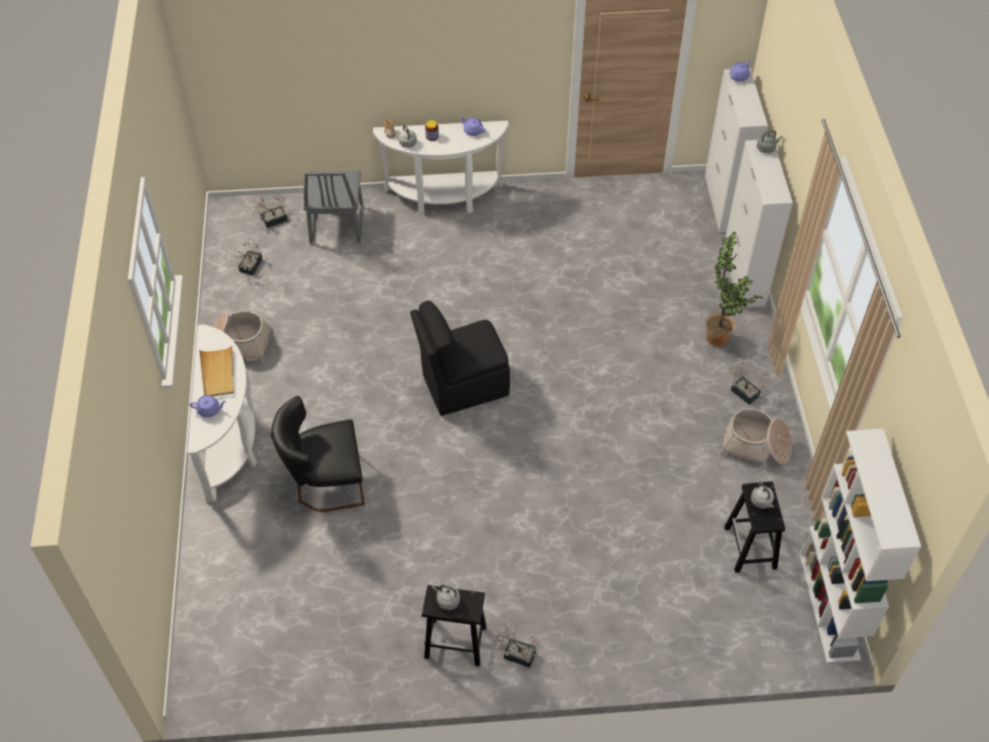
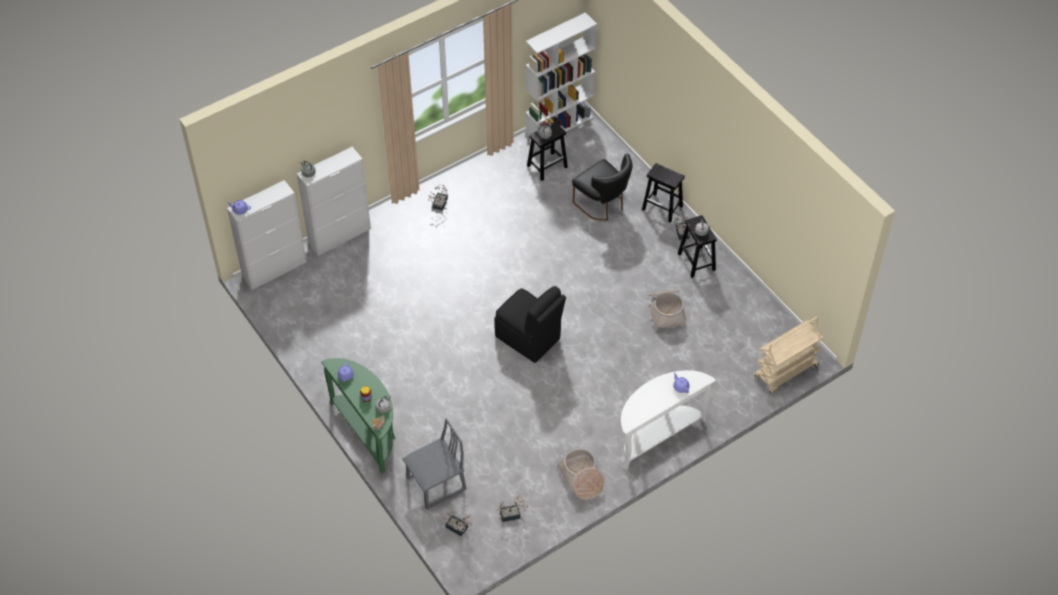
camera: 120 degrees left, 0 degrees up
(199, 641) = (786, 372): none -> beige cart
(218, 373) = (652, 399): beige tray -> none
(325, 483) = (649, 370): black chair -> black chair (602, 205)
(444, 198) = (368, 431): white console table -> green console table
(583, 656) = (663, 208): none -> black stool
(718, 341) = (406, 229): potted plant -> none
(756, 446) = (476, 186): basket -> basket (666, 311)

